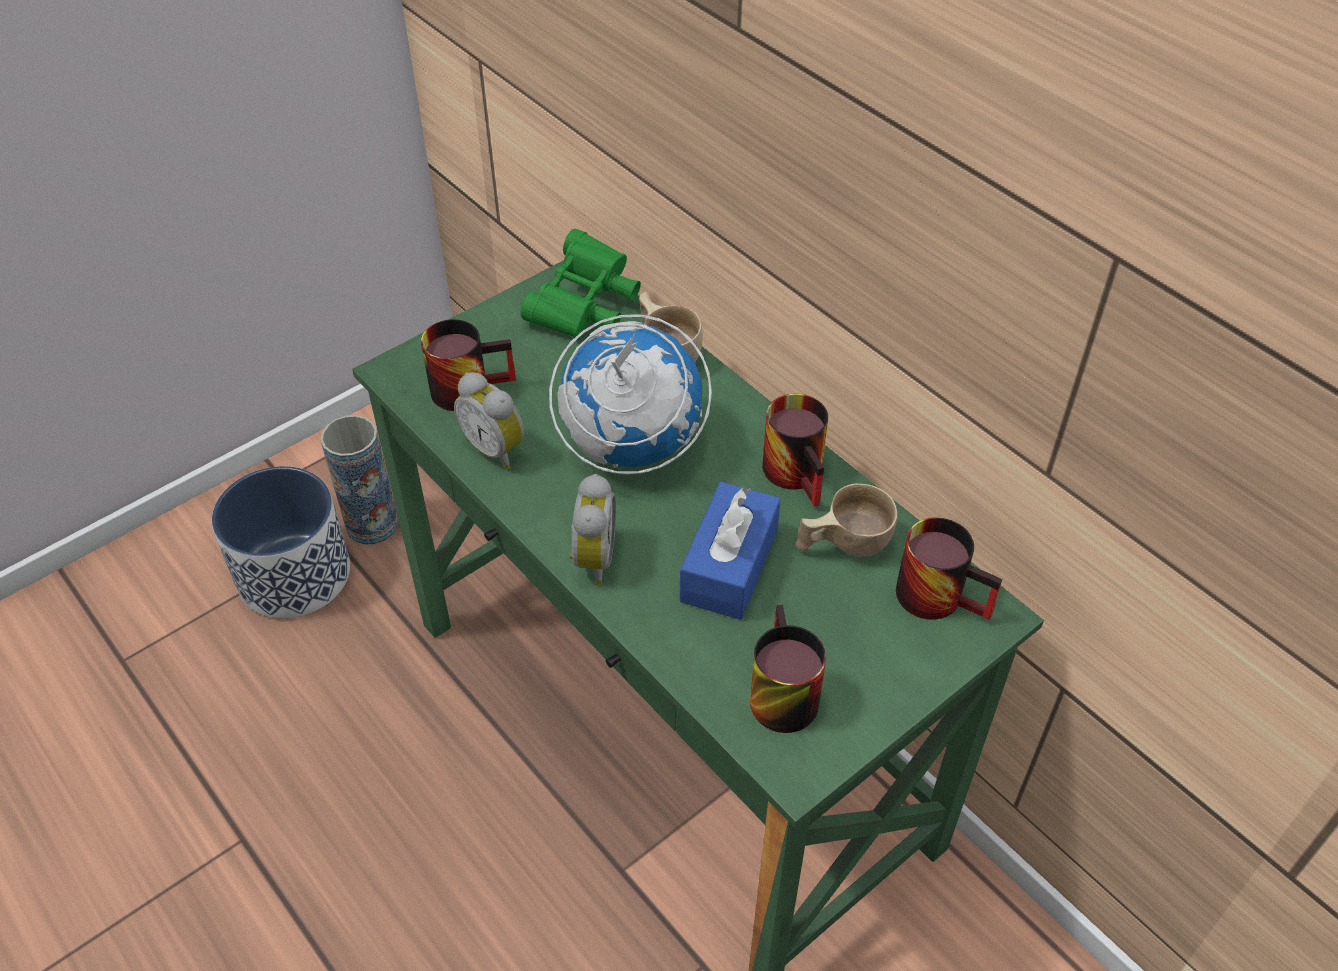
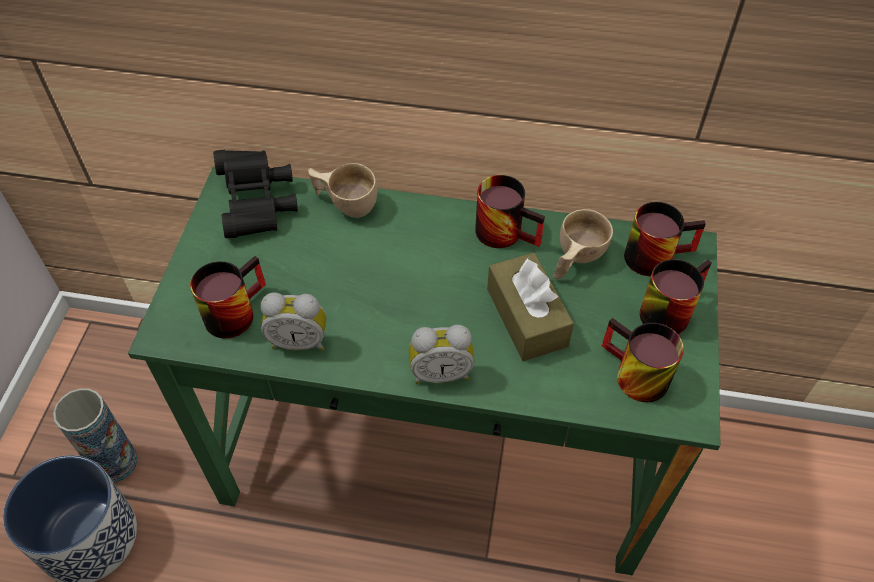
camera: 40 degrees left, 5 degrees up
(585, 307) = (257, 205): green binoculars -> black binoculars
(591, 559) = (440, 372): alarm clock -> alarm clock turned 120 degrees clockwise
(630, 447) = (387, 281): globe -> none
(729, 565) = (527, 317): blue tissue box -> brown tissue box
(891, 655) = (667, 308): none -> mug

